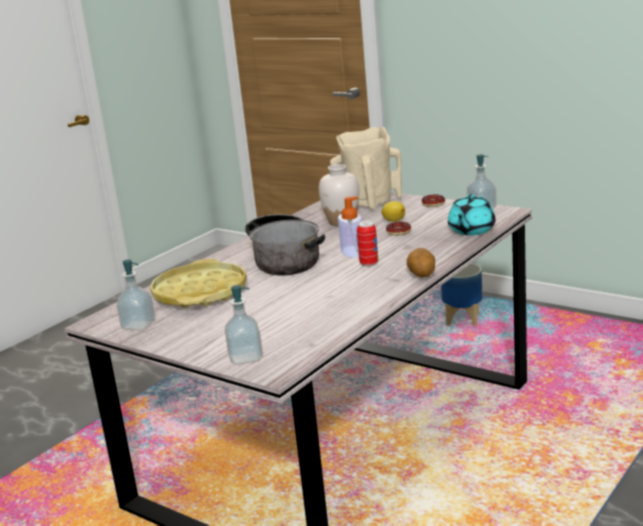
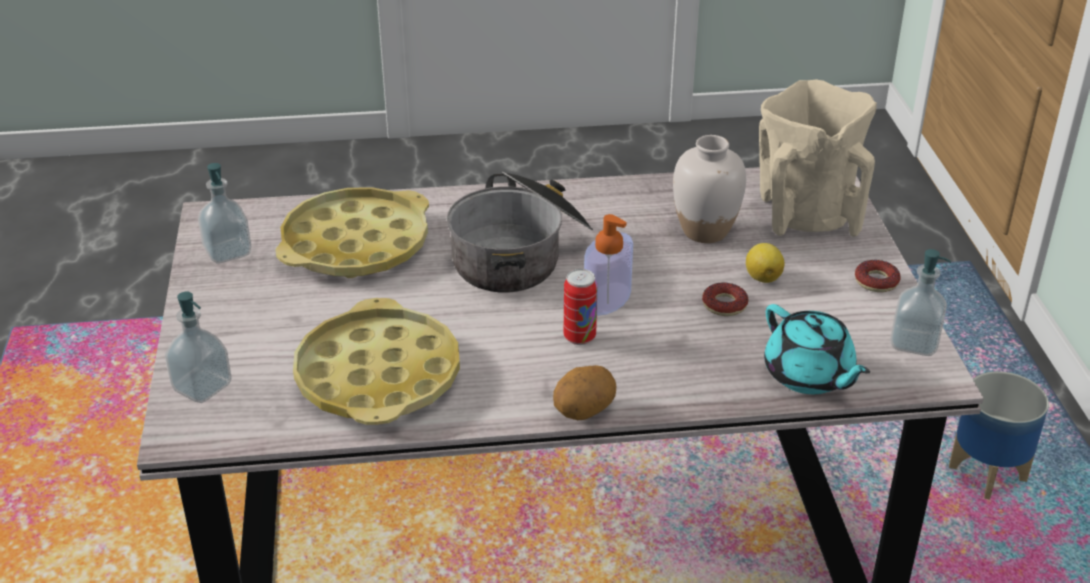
camera: 45 degrees right, 15 degrees up
(317, 312) = (378, 376): none -> yellow tray
(471, 230) = (809, 376): turquoise teapot -> turquoise teapot turned 105 degrees counterclockwise

